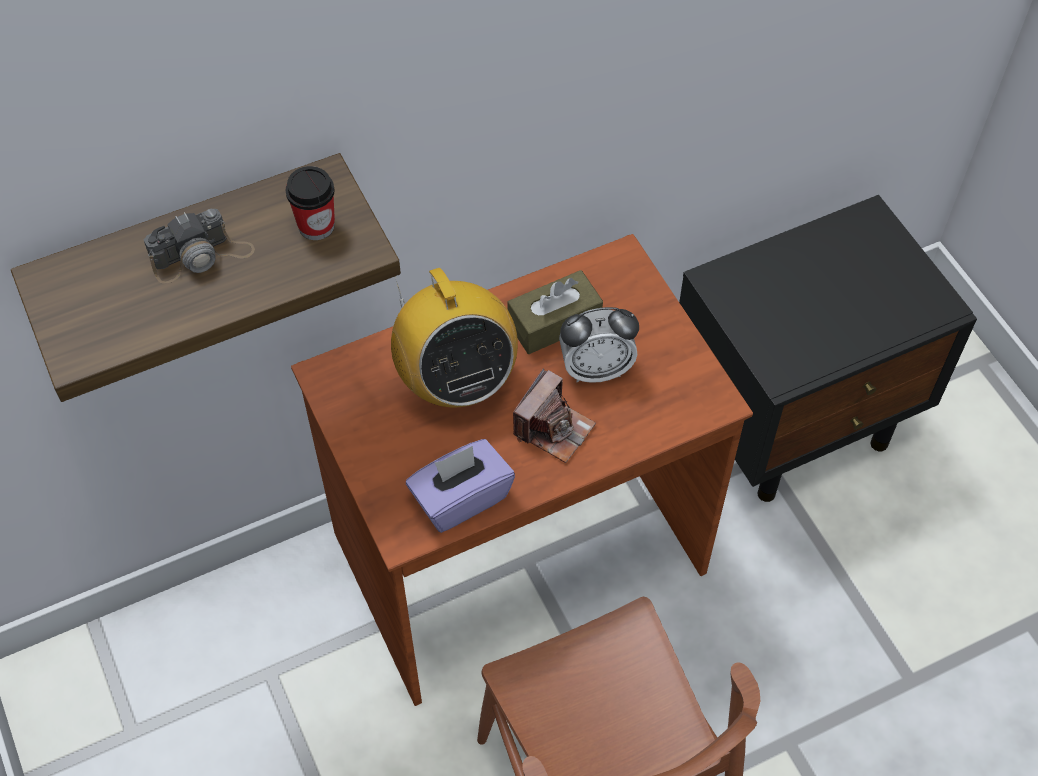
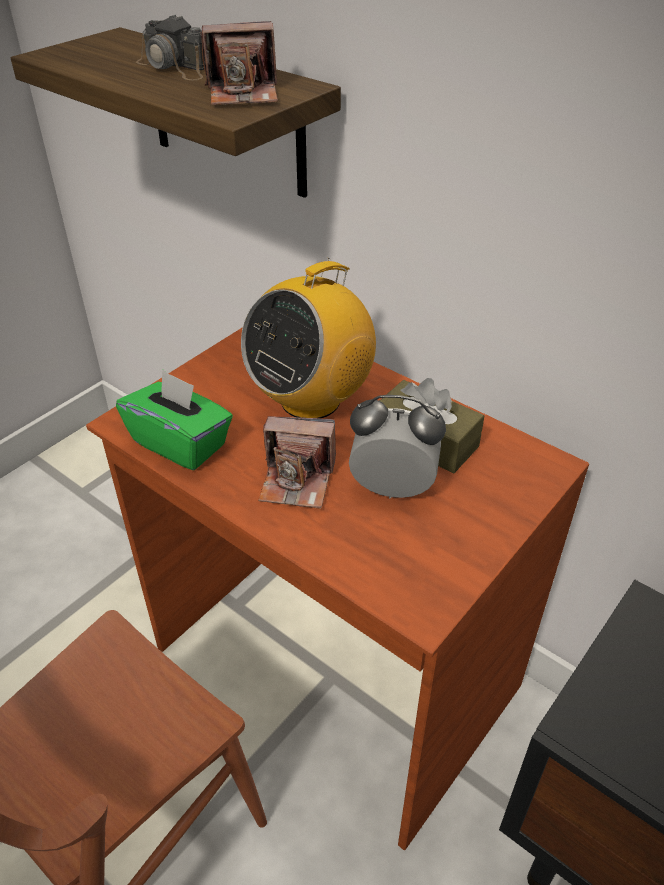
camera: 65 degrees right, 15 degrees down
(316, 226) = (243, 93): cup -> camera
(460, 498) = (181, 443): purple tissue box -> green tissue box
(596, 369) = (392, 488): alarm clock -> alarm clock turned 135 degrees clockwise

